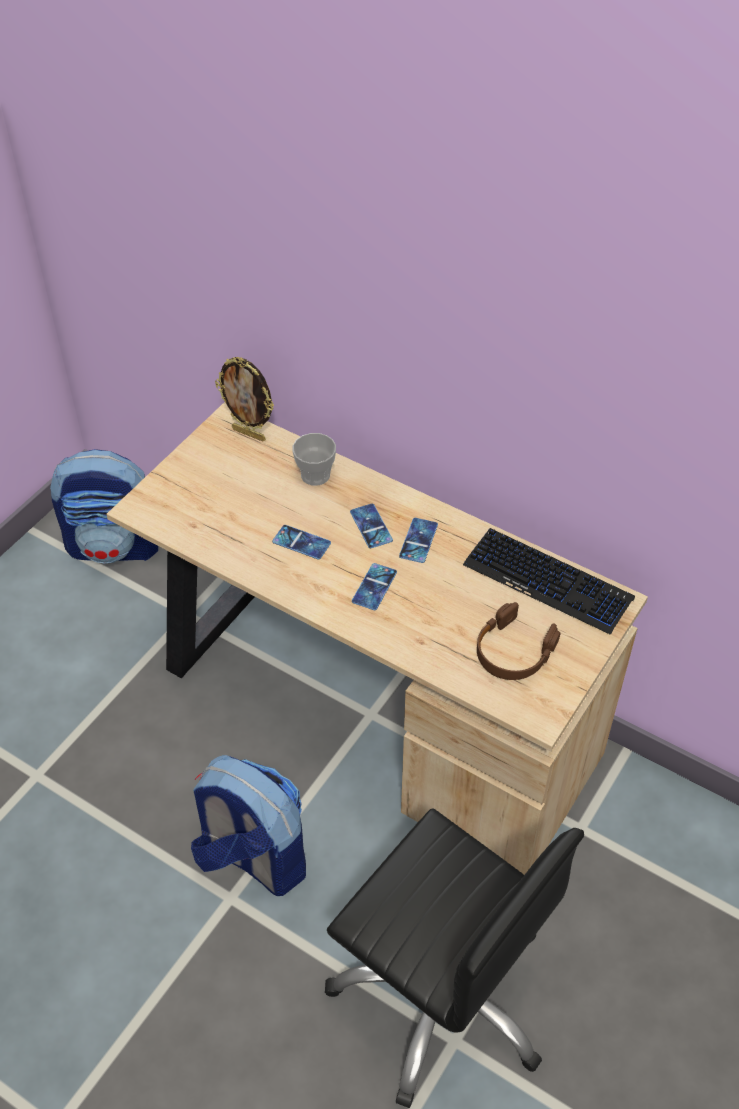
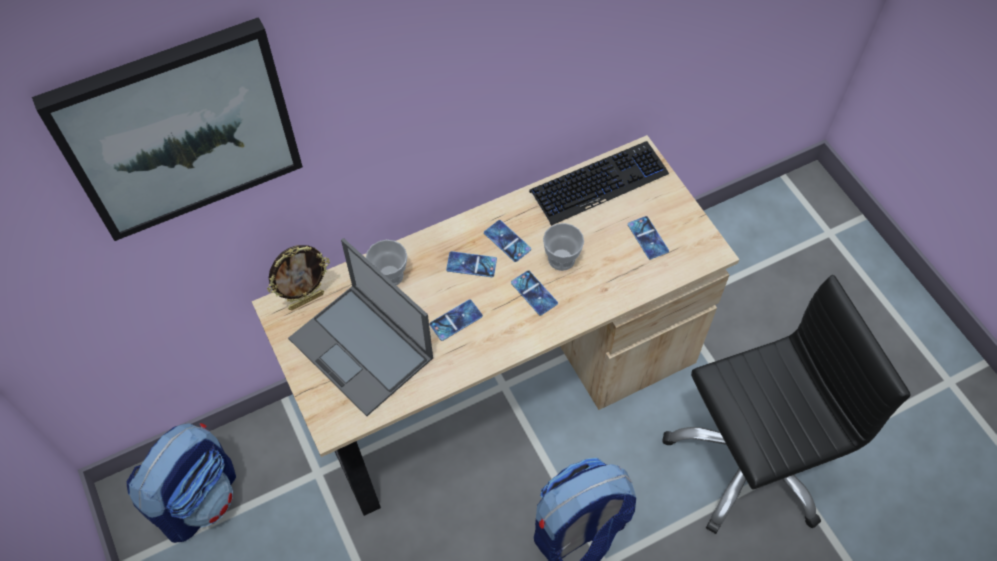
camera: 60 degrees left, 10 degrees up
(206, 169) = (179, 130): none -> picture
(226, 493) = (362, 349): none -> laptop
(430, 591) = (561, 259): none -> cup
(513, 651) = (648, 238): brown headphones -> phone

